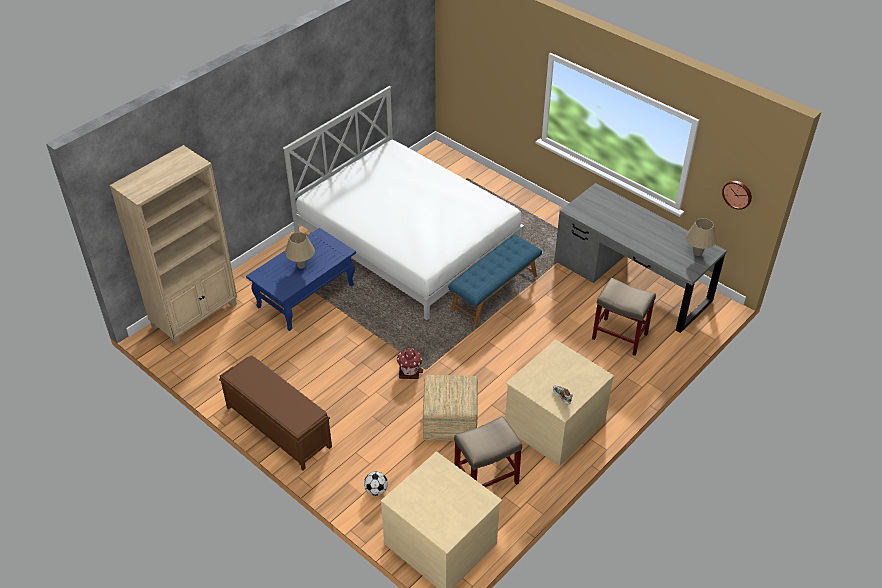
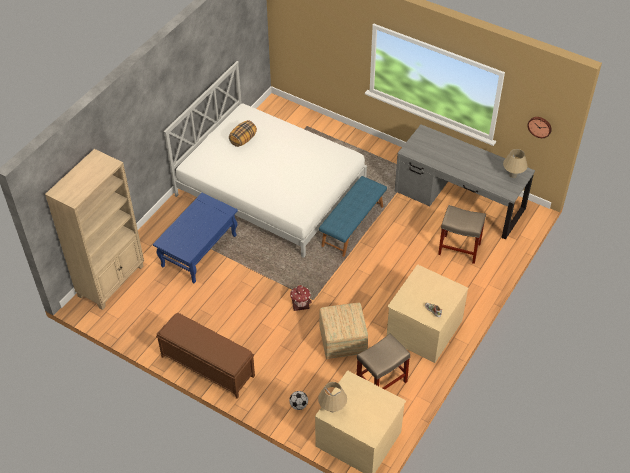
camera: 10 degrees left, 5 degrees up
(301, 265) = (196, 228): beige table lamp -> beige table lamp (332, 408)
(382, 177) = (243, 140): none -> pillow

